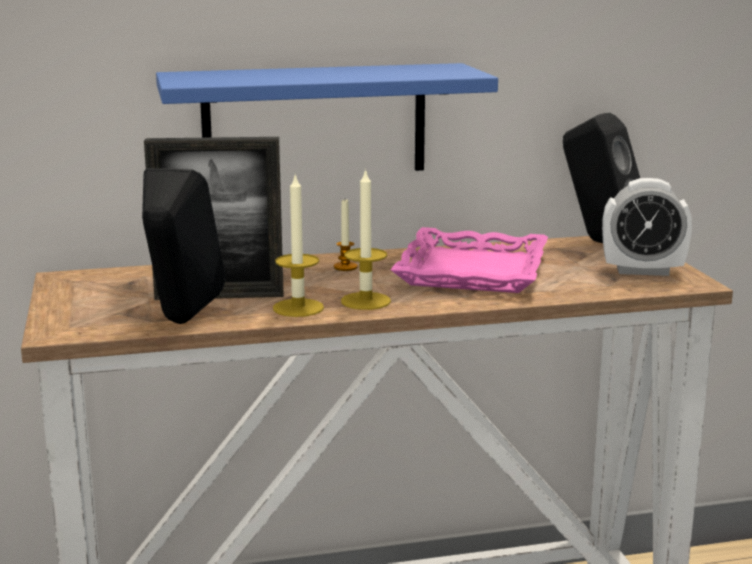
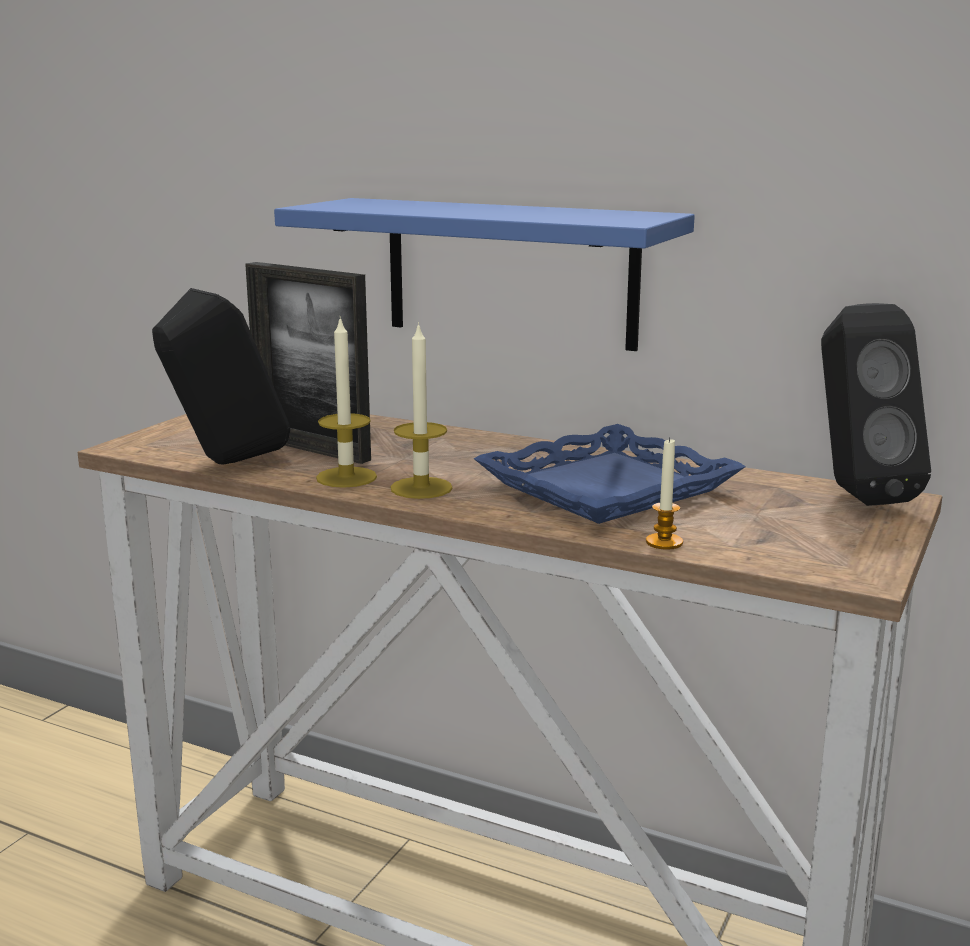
camera: 40 degrees right, 0 degrees up
(345, 267) = (488, 451): candle -> candle (664, 542)
(473, 271) = (608, 488): pink tray -> blue tray
(642, 271) = (824, 541): alarm clock -> none

